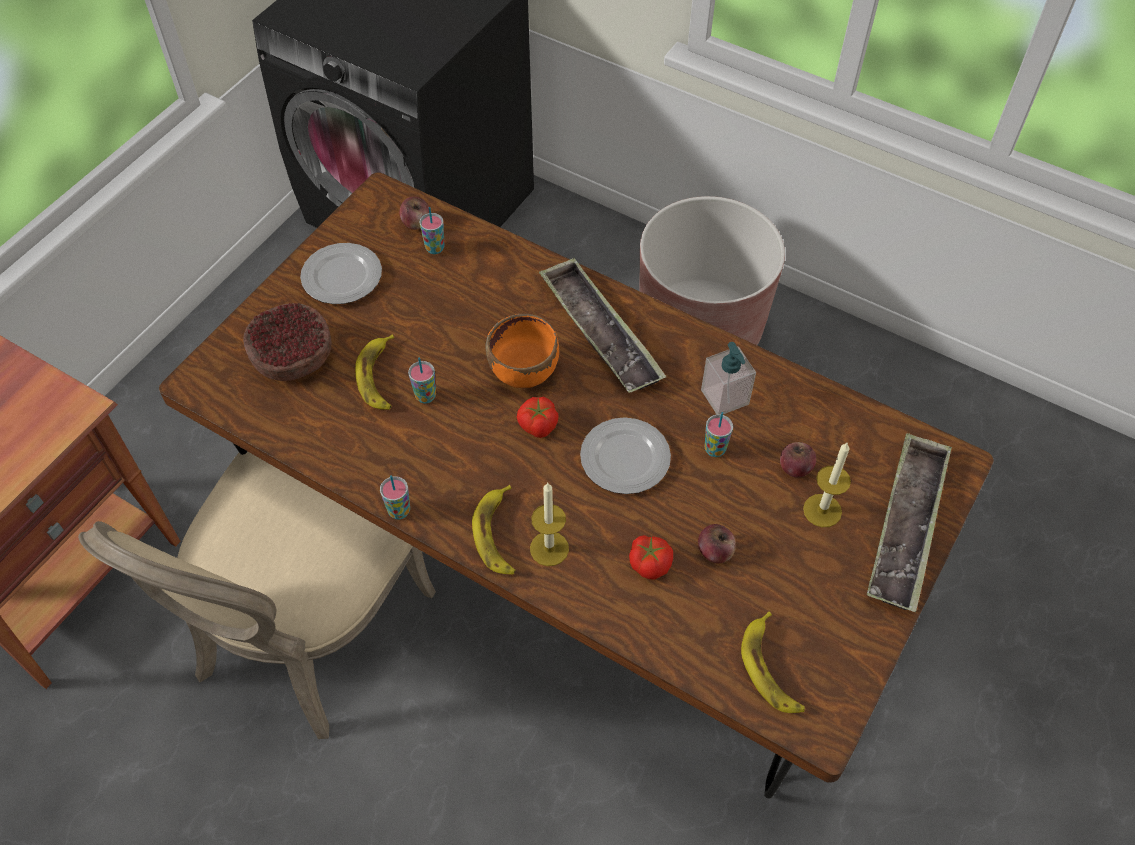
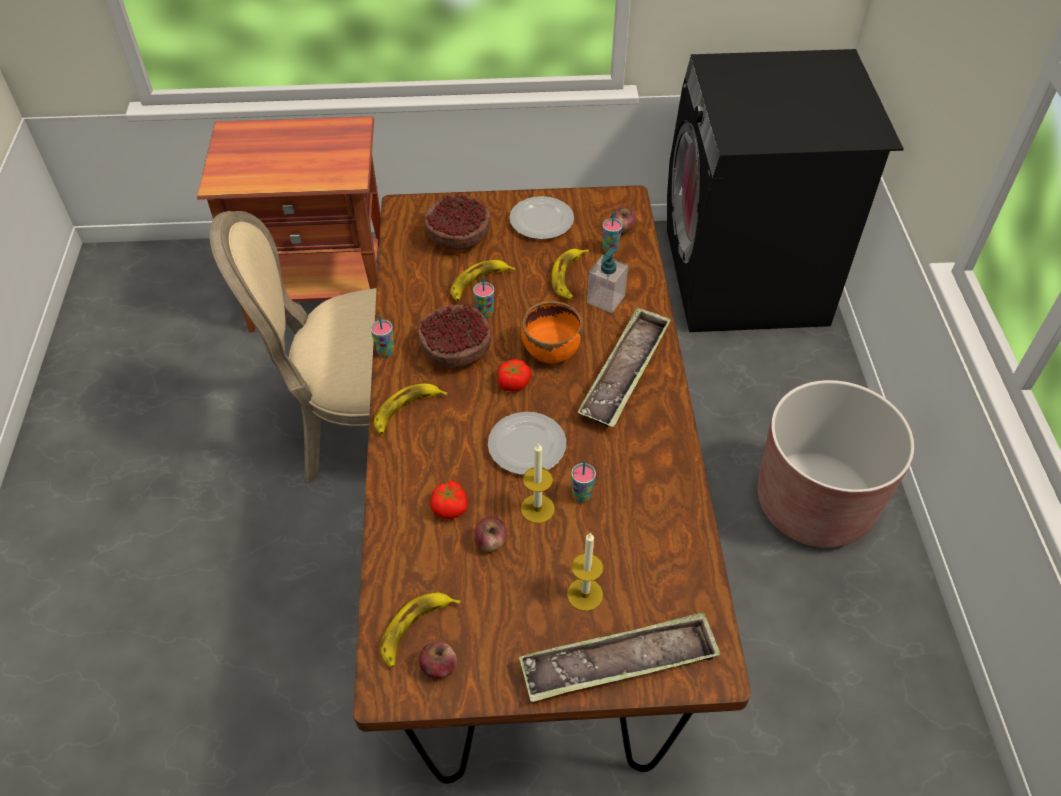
camera: 55 degrees right, 5 degrees down
(441, 301) = (569, 277): none -> banana
(451, 448) = (455, 349): none -> bowl
(549, 548) = (417, 444): candle -> candle (537, 509)
(725, 397) = (635, 477): soap dispenser -> soap dispenser (605, 299)
(795, 468) = (609, 556): apple -> apple (439, 667)

